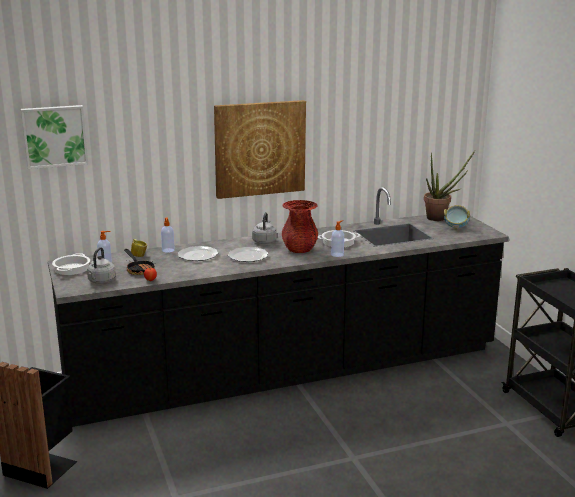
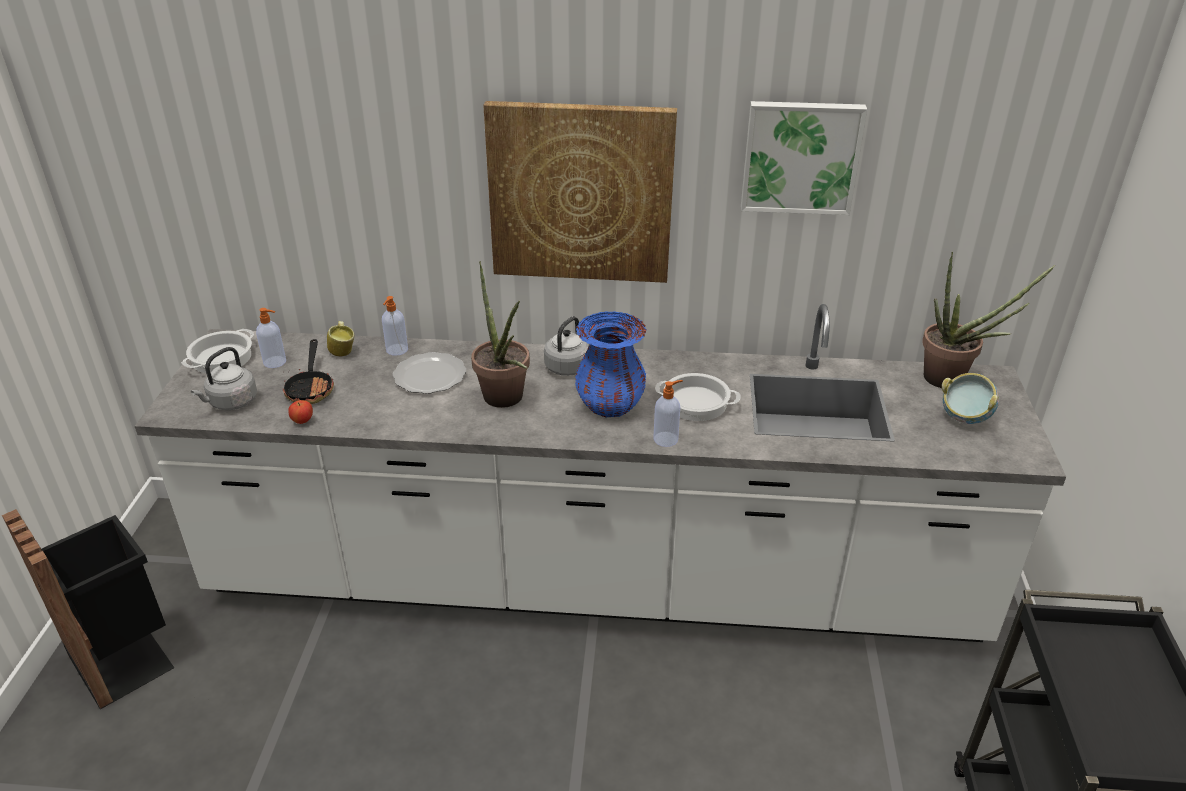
camera: 25 degrees right, 15 degrees up
(54, 136) = (196, 128): picture -> picture (800, 156)
(247, 256) = (506, 401): plate -> potted plant
(287, 372) = (593, 582): black counter -> white counter
(299, 249) = (609, 405): red vase -> blue vase

